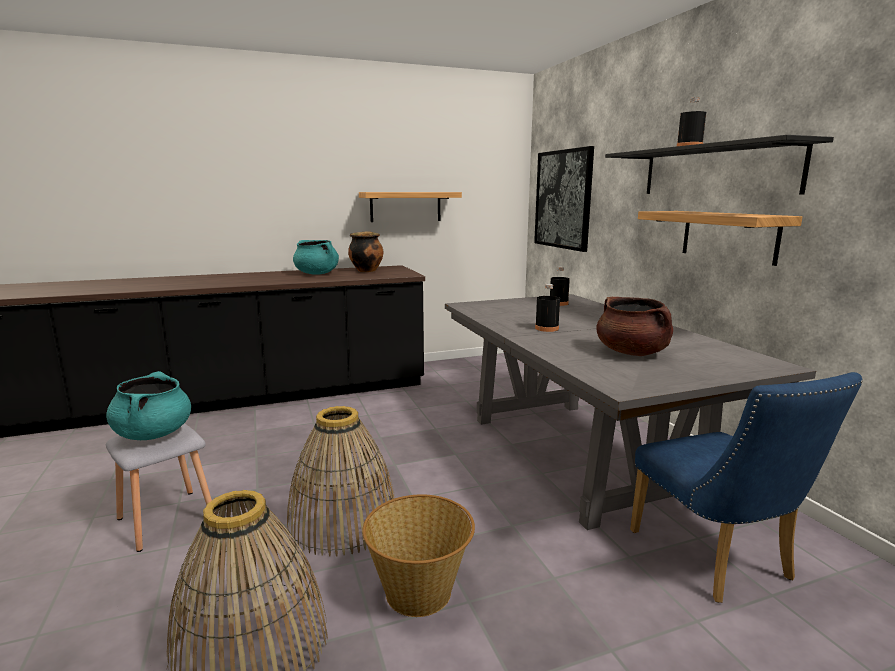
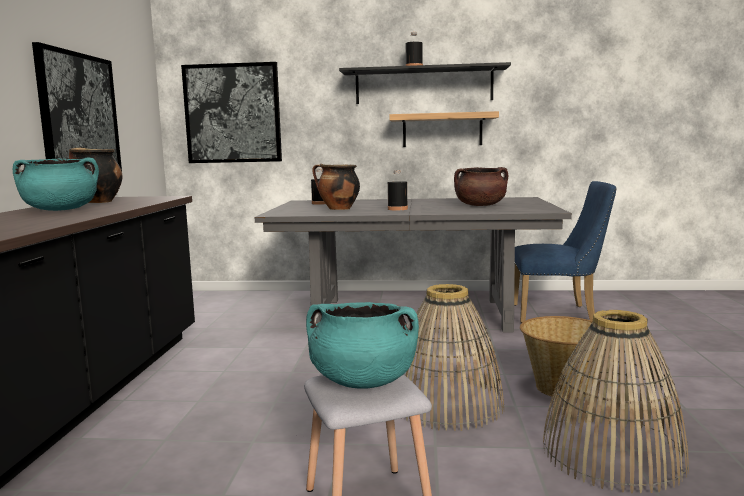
camera: 65 degrees left, 5 degrees down
(405, 206) = (79, 117): shelf -> picture
(520, 313) = (338, 209): none -> cooking pot

